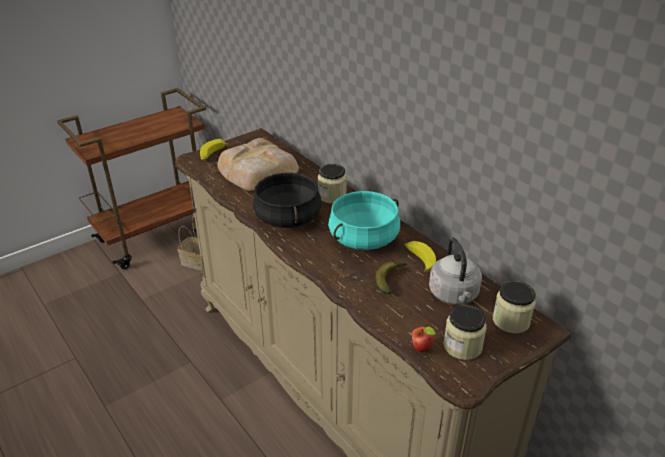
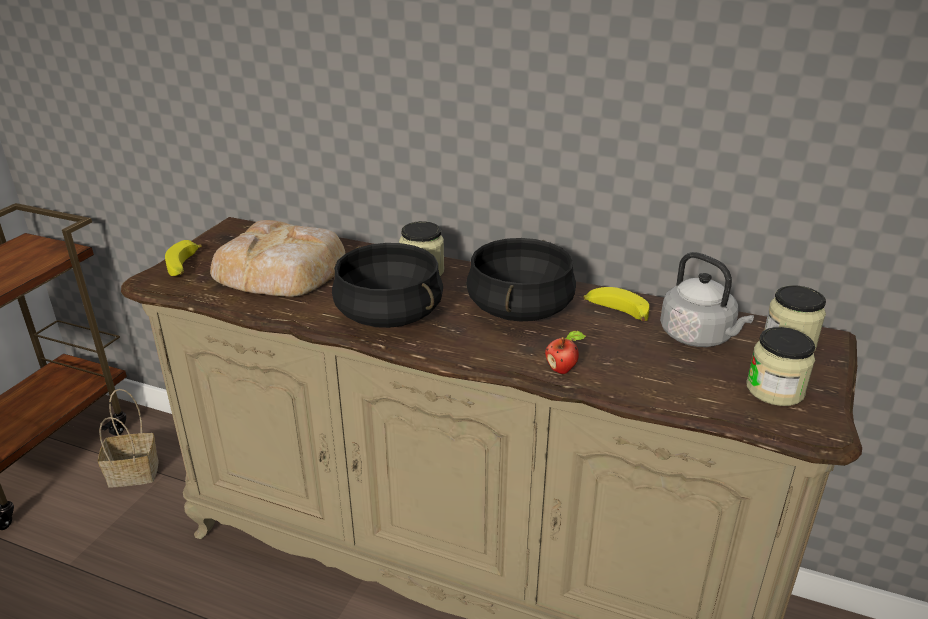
camera: 30 degrees left, 5 degrees down
(364, 239) = (520, 309): turquoise cooking pot -> black cooking pot
(390, 279) = (606, 344): banana -> none
(422, 349) = (736, 411): apple -> apple (562, 370)

